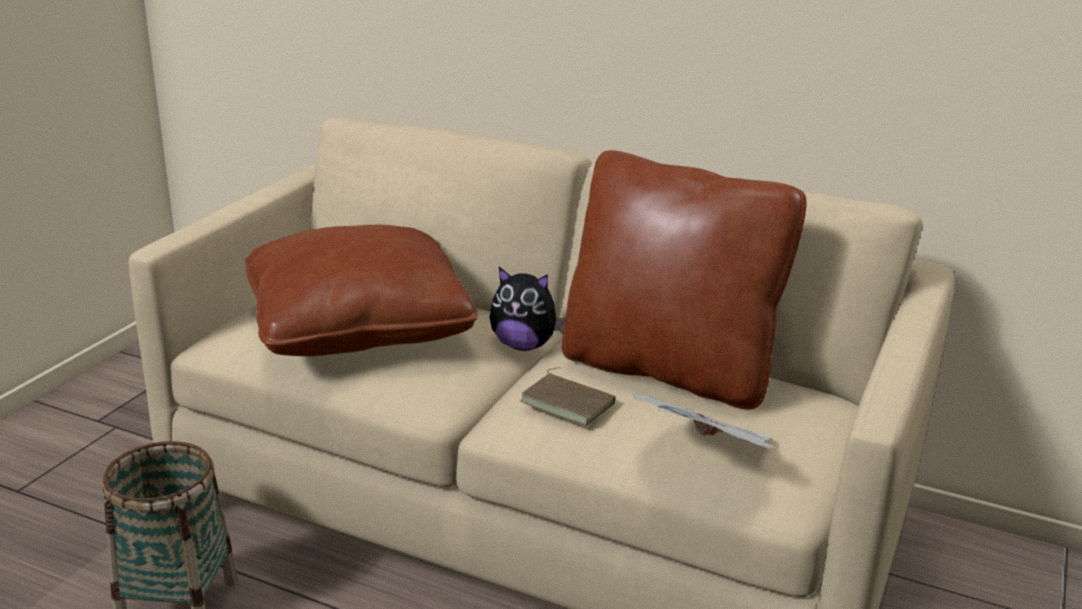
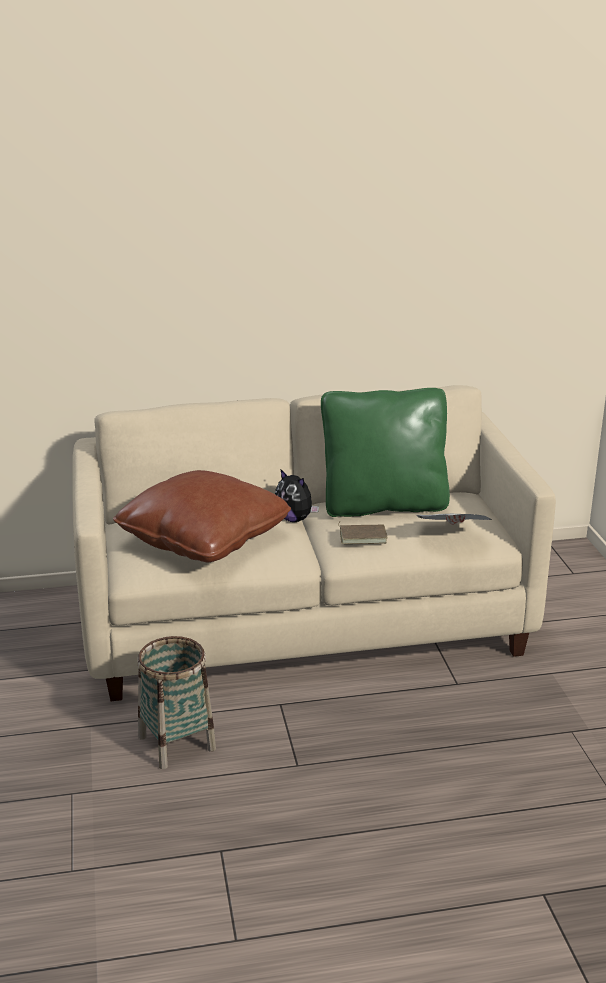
camera: 35 degrees left, 0 degrees up
(524, 345) = (294, 519): plush toy -> plush toy turned 60 degrees clockwise
(669, 369) = (383, 505): brown pillow -> green pillow

